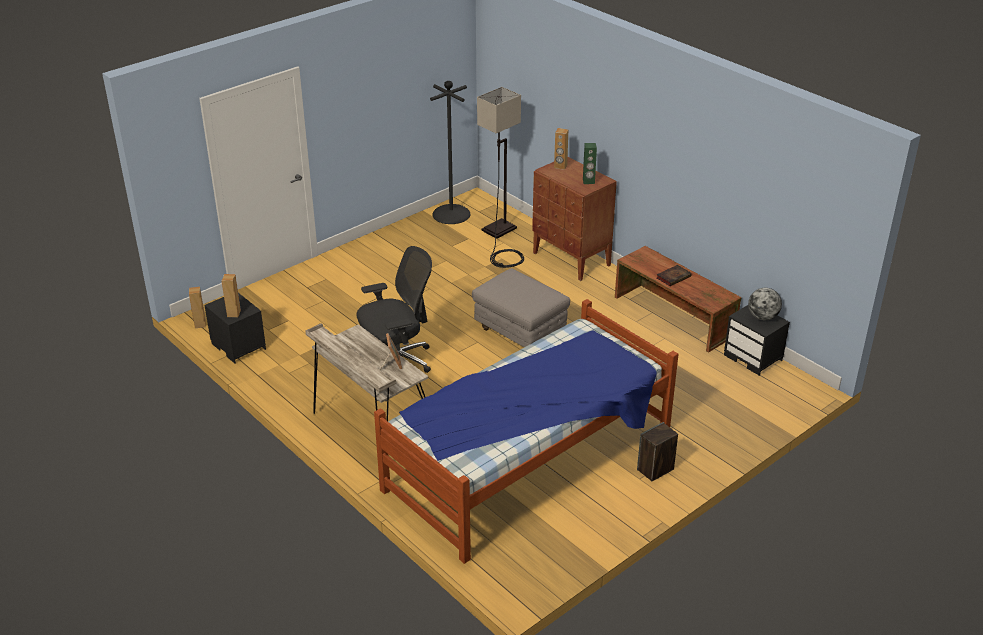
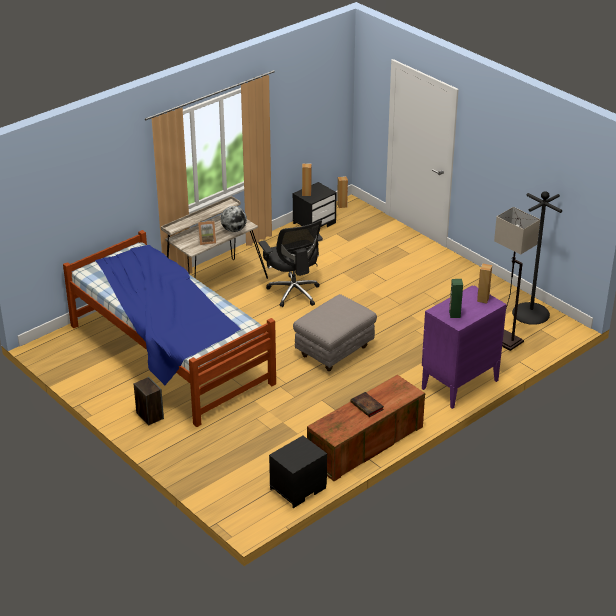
camera: 90 degrees right, 0 degrees up
(571, 260) = (458, 384): brown dresser -> purple dresser
(762, 317) = (300, 456): globe -> globe (234, 230)

